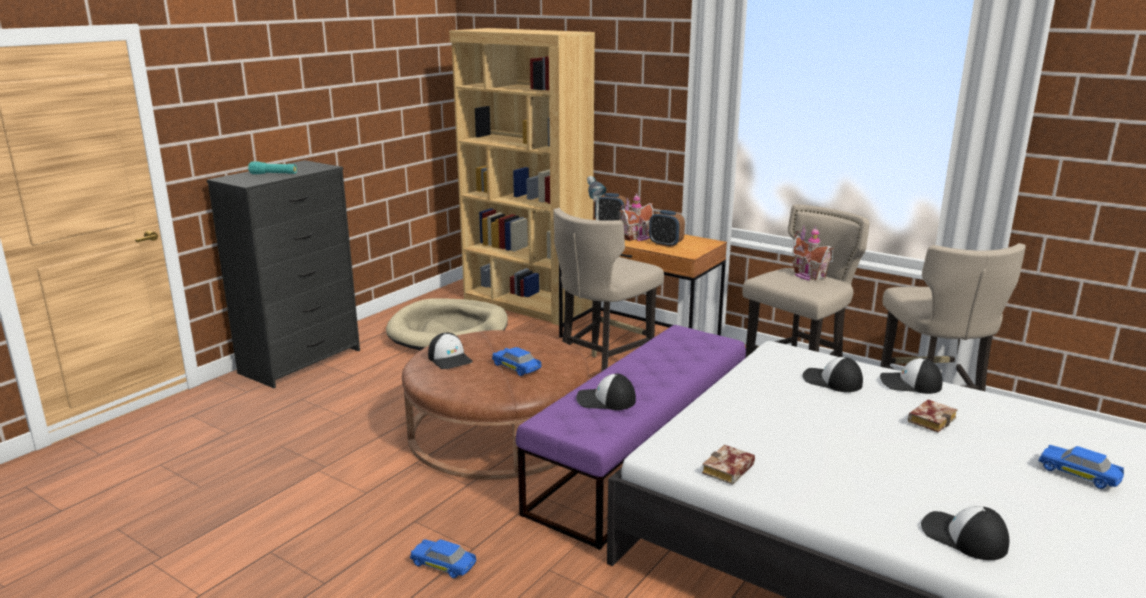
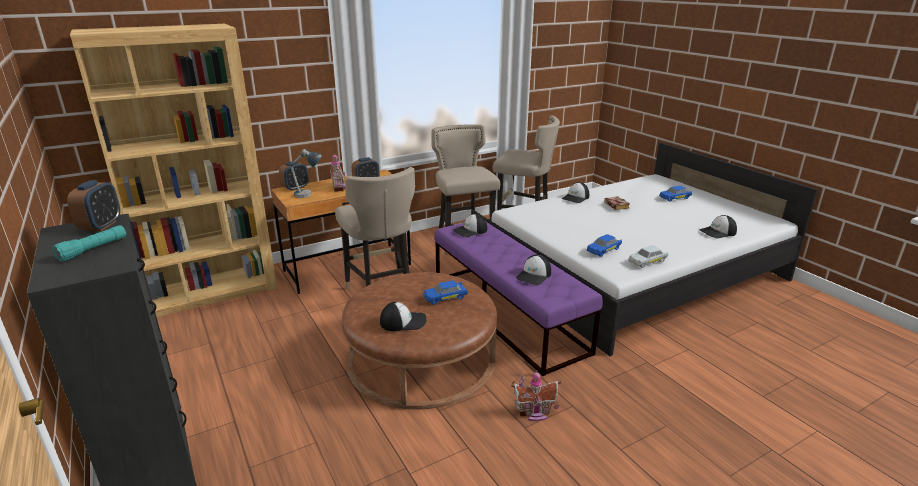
camera: 65 degrees left, 5 degrees up
(314, 167) = (101, 226): none -> alarm clock
(443, 565) = (586, 423): blue toy car -> blue toy car (603, 250)
(449, 331) = (211, 343): beige dog bed -> none
(728, 471) = (647, 261): book -> white toy car
(807, 276) = (463, 169): toy house -> toy house (534, 413)
(831, 381) = (561, 211): cap -> cap (470, 231)

